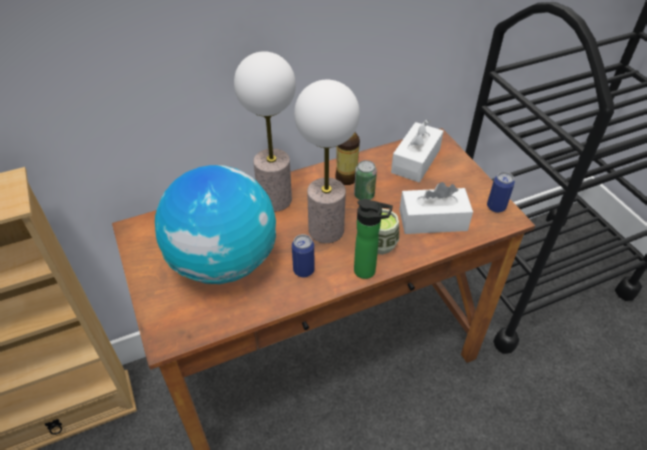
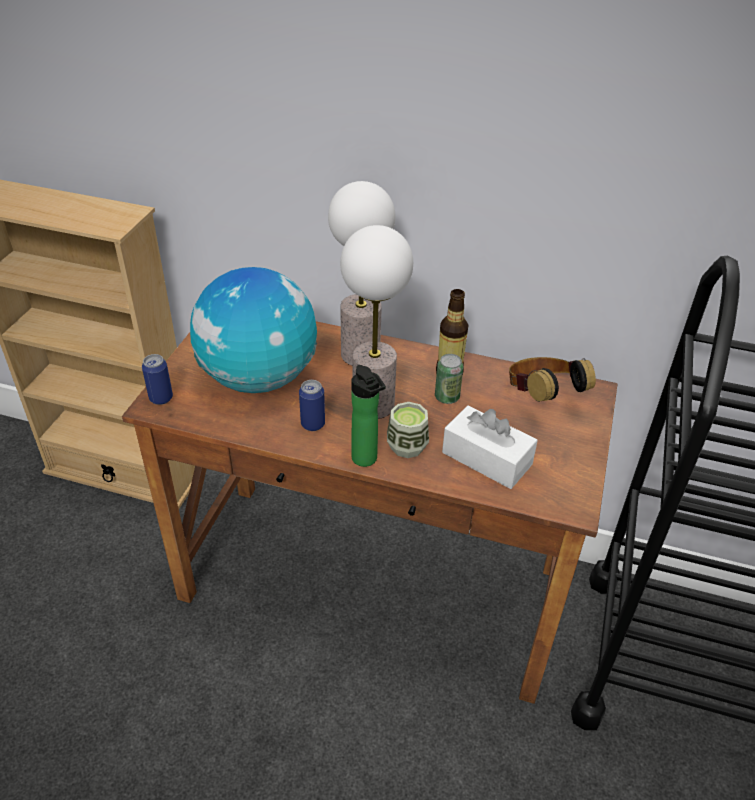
camera: 40 degrees right, 5 degrees down
(415, 161) = (542, 397): white tissue box -> headphones
(496, 207) = (574, 488): can -> can (161, 398)

